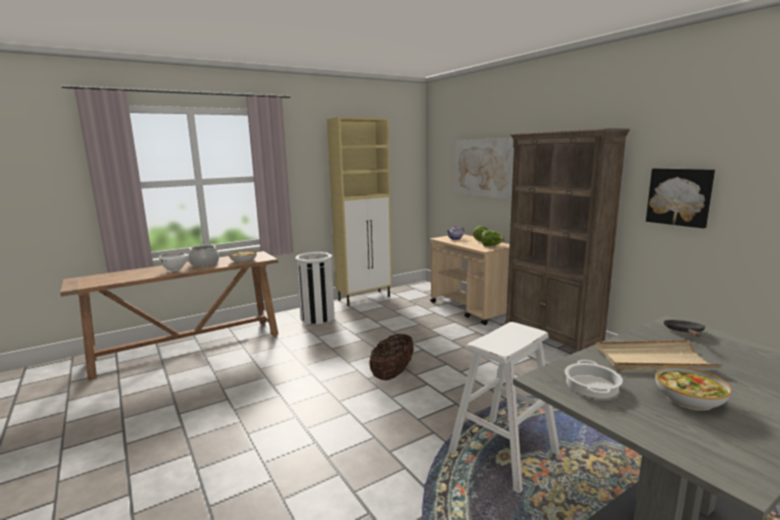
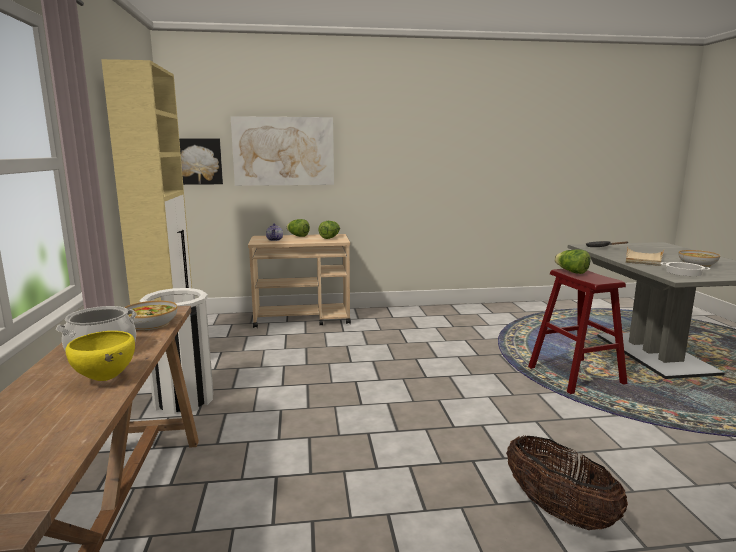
camera: 65 degrees left, 0 degrees up
(175, 271) = (105, 379): white bowl -> yellow bowl
(392, 374) = (414, 386): basket -> basket (558, 511)
(503, 452) = (575, 375): white stool -> red stool
(512, 330) = (571, 272): none -> lettuce
(552, 338) = (407, 312): brown bookcase -> none
(679, 197) = (490, 169): picture -> picture (198, 161)

